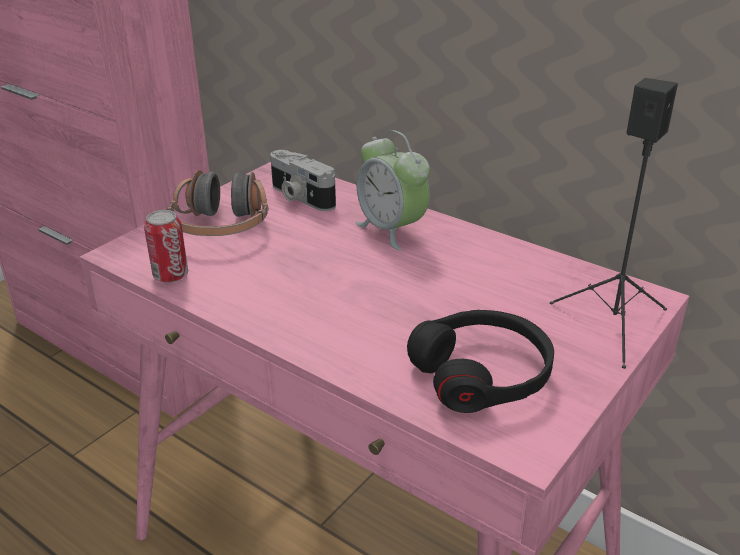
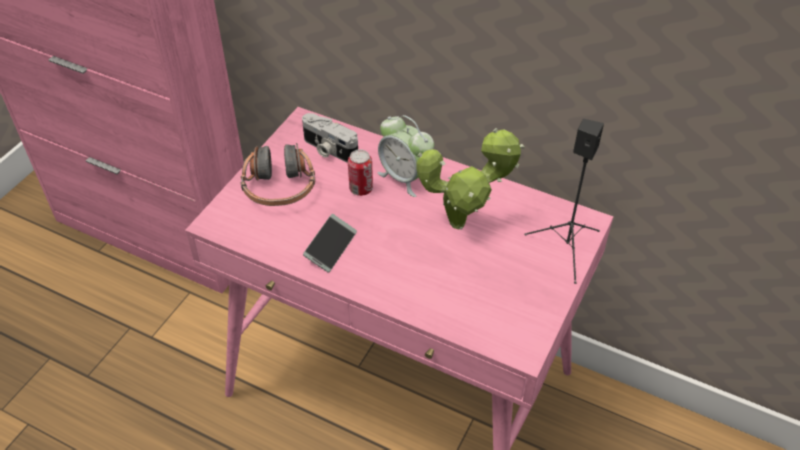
camera: 10 degrees left, 15 degrees up
(171, 276) = (260, 241): can -> can (361, 189)
(264, 291) = (330, 247): none -> phone
(461, 282) = (463, 222): none -> potted plant
(482, 374) = (489, 299): black headphones -> none

